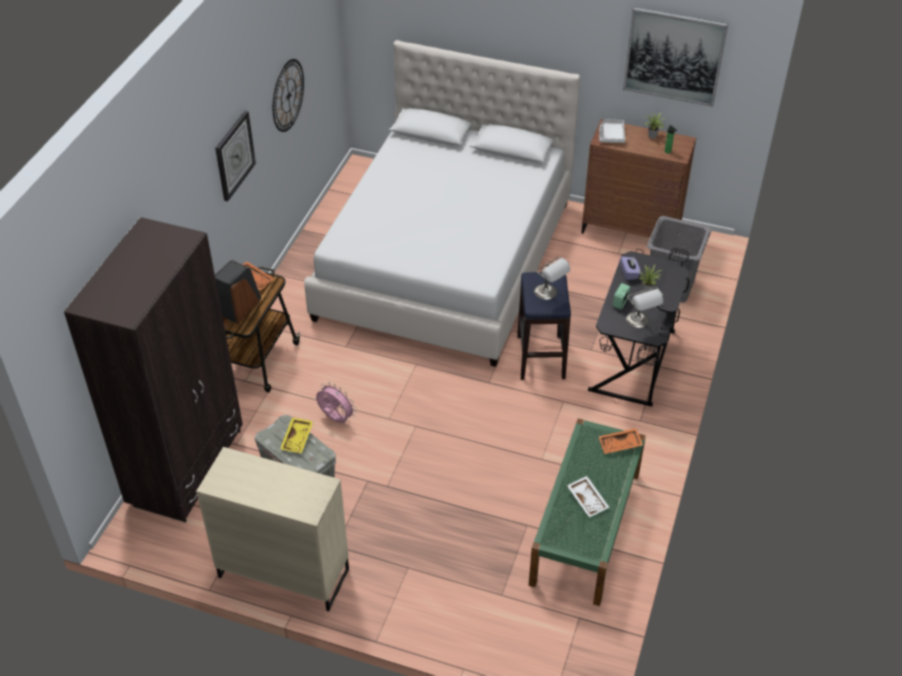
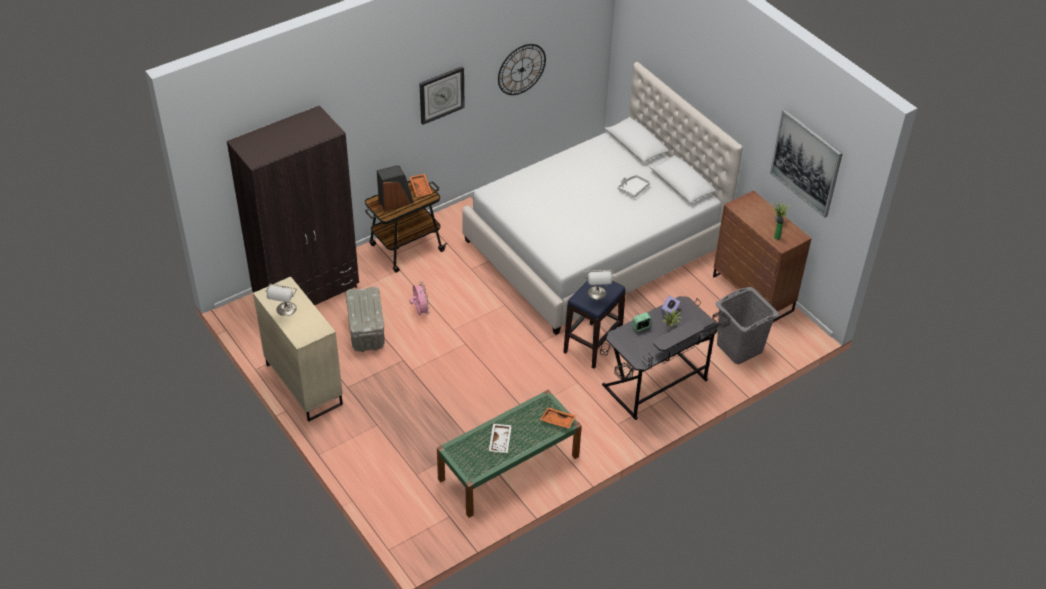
camera: 35 degrees right, 0 degrees up
(298, 439) = (369, 306): yellow tray -> none
(611, 135) = (747, 205): white tray -> white tray (633, 189)
(640, 322) = (640, 347): white table lamp -> white table lamp (285, 312)

